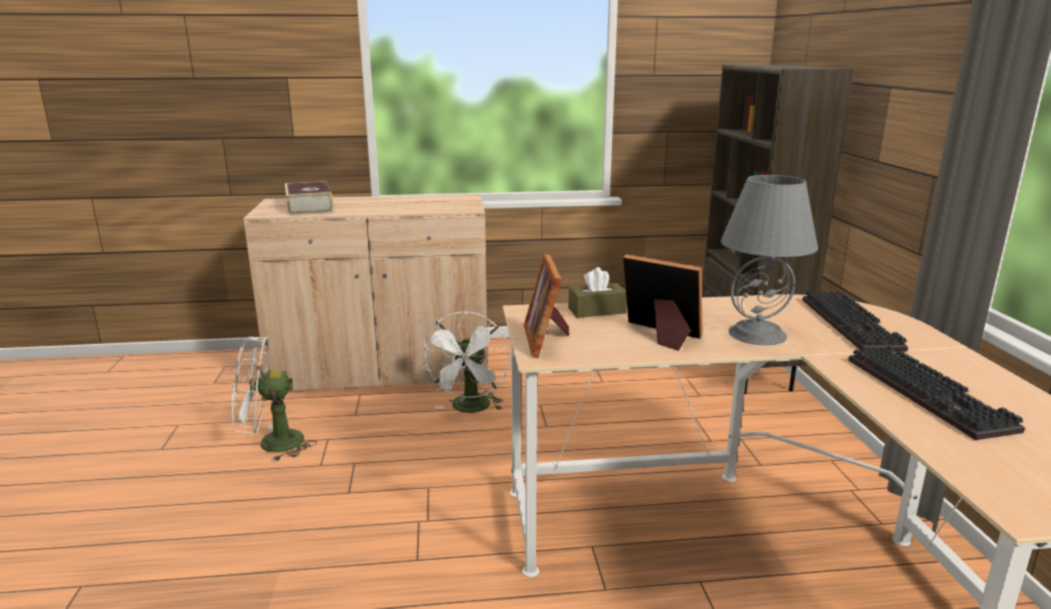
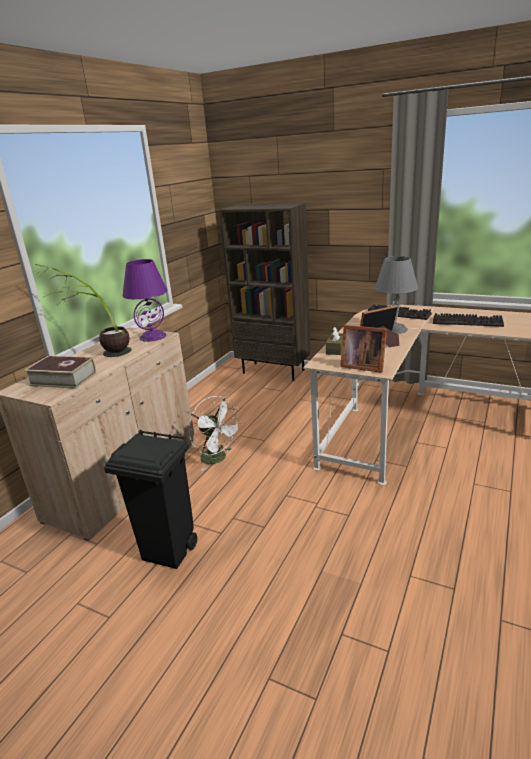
camera: 55 degrees left, 5 degrees up
(271, 444) = (169, 552): white fan -> black trash can
(384, 202) = (99, 355): none -> potted plant
(459, 206) = (153, 336): none -> purple table lamp

